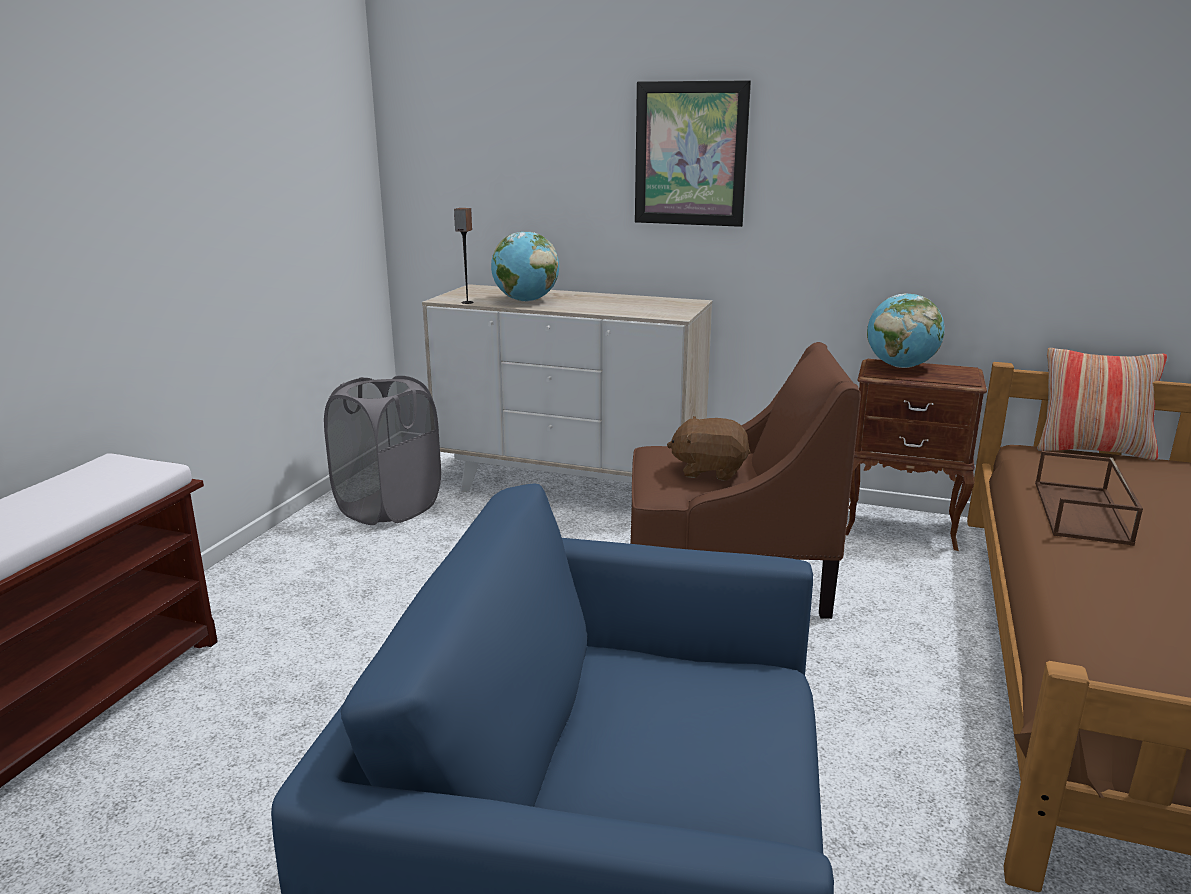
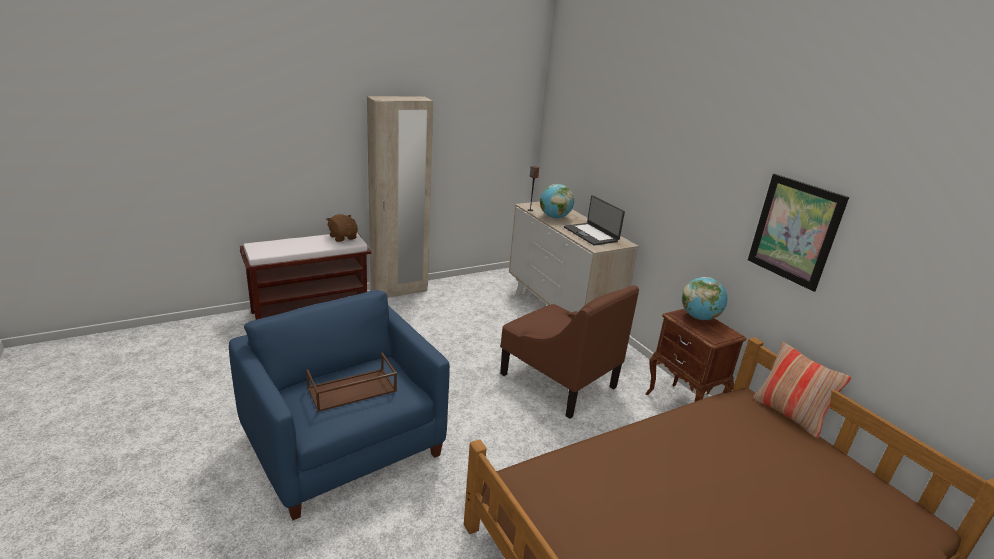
camera: 40 degrees right, 5 degrees up
(231, 575) = (399, 291): none -> beige wardrobe
(389, 508) = (480, 290): grey laundry basket -> none
(627, 305) = (591, 234): none -> laptop
(690, 154) = (646, 166): picture -> picture (794, 231)
(709, 471) = (550, 325): brown plush toy -> brown plush toy (343, 237)
(1083, 513) = (690, 430): brown tray -> brown tray (351, 390)

